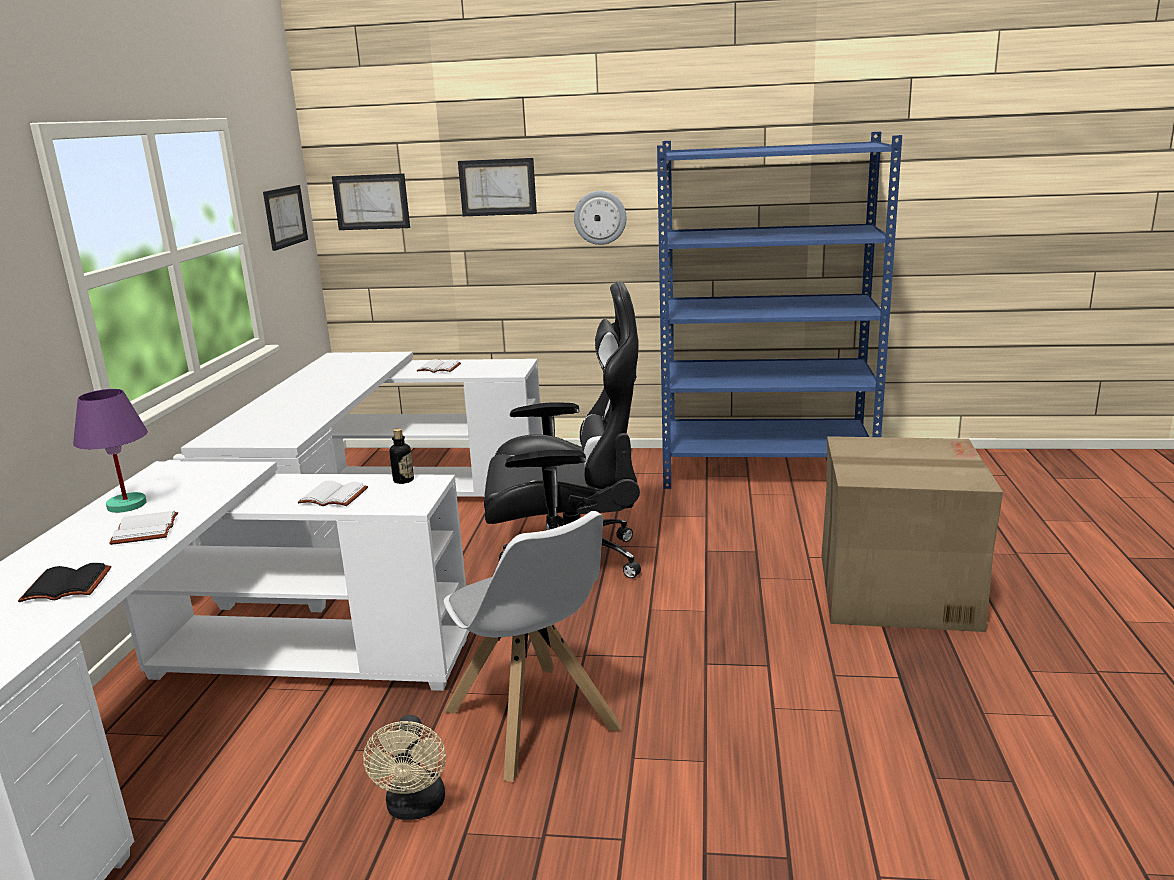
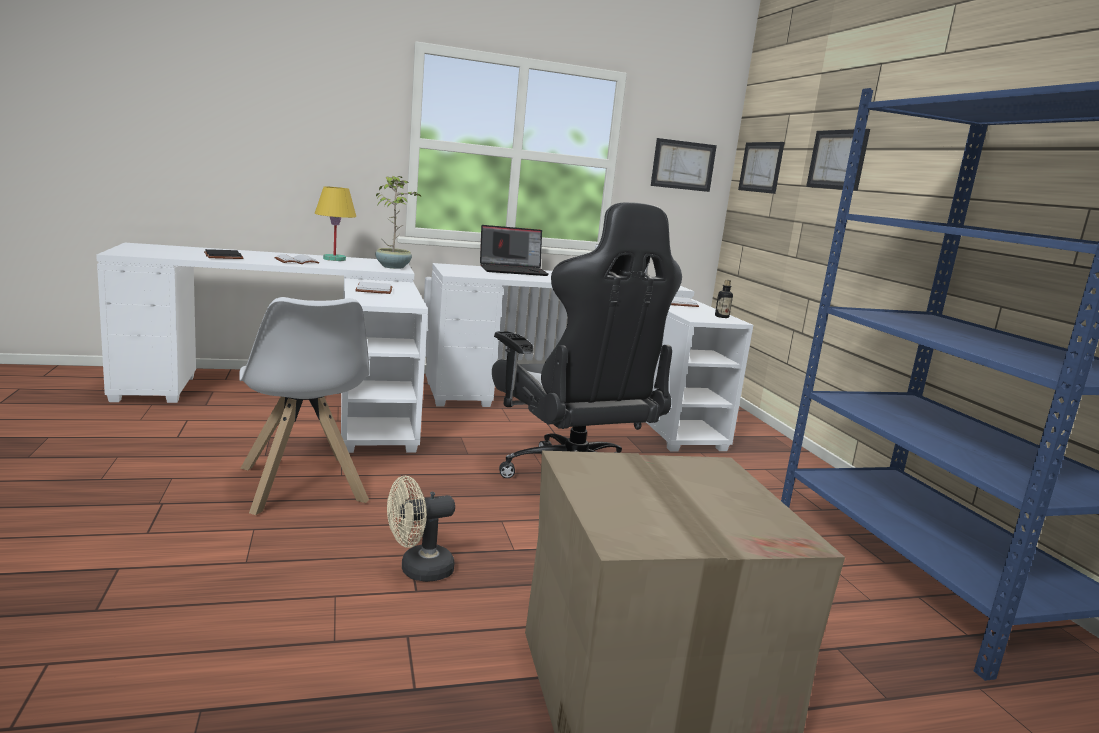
camera: 65 degrees right, 5 degrees down
(128, 505) = (334, 259): purple table lamp -> yellow table lamp
(215, 470) = (393, 267): none -> potted plant
(264, 410) = (513, 270): none -> laptop
(403, 480) = (410, 300): bottle -> bottle (721, 316)
(415, 808) = (202, 460): beige fan -> beige fan (418, 570)
(533, 722) = (303, 486): chair -> chair turned 60 degrees counterclockwise
(600, 217) = (906, 202): wall clock -> none

